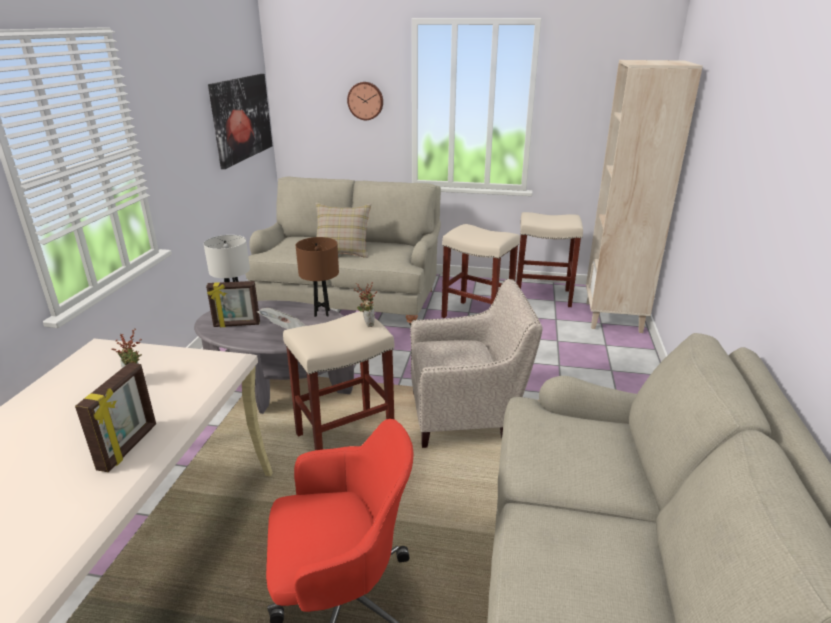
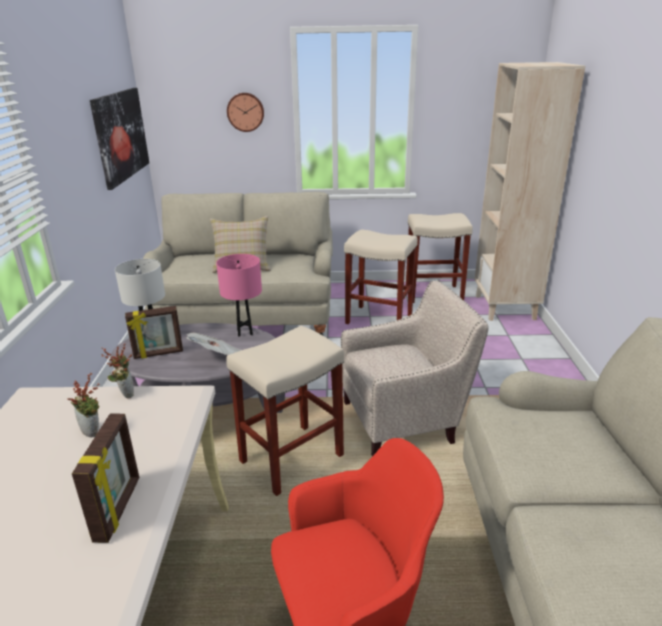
camera: 10 degrees left, 0 degrees up
(322, 313) = (245, 332): brown table lamp -> pink table lamp
(367, 323) = (313, 339): potted plant -> potted plant (125, 393)

